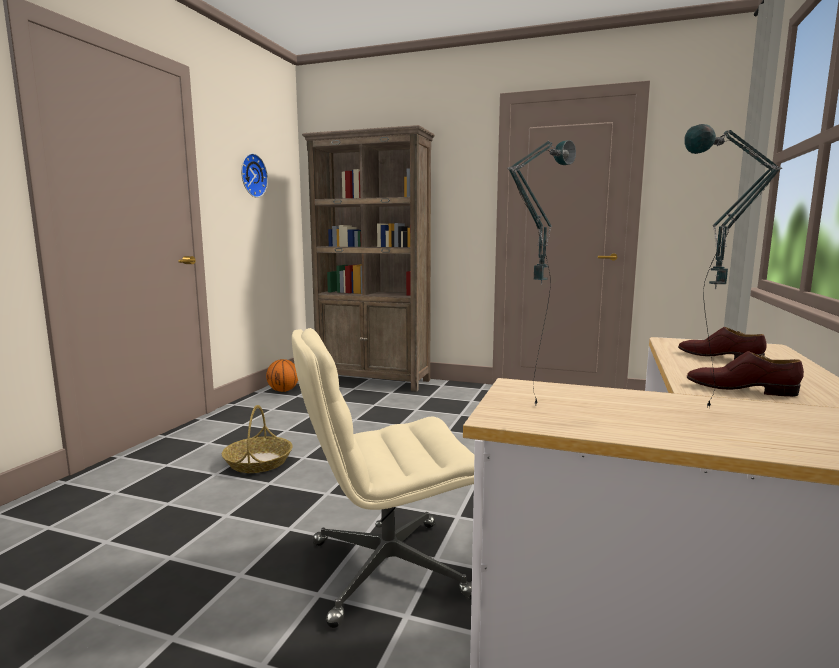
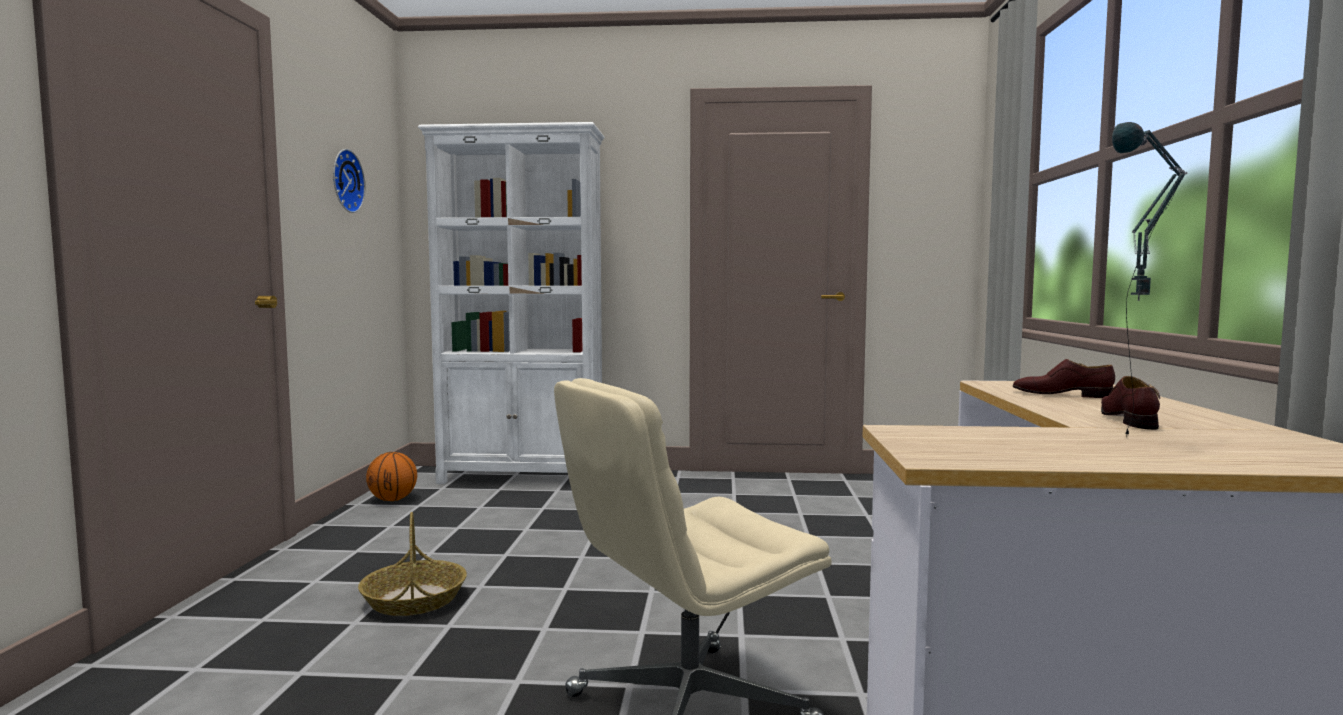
camera: 15 degrees left, 5 degrees down
(374, 381) = (523, 477): brown bookcase -> white bookcase
(533, 400) = (942, 442): table lamp -> none
(740, 389) = (1128, 420): brown shoe -> brown shoe turned 90 degrees clockwise

